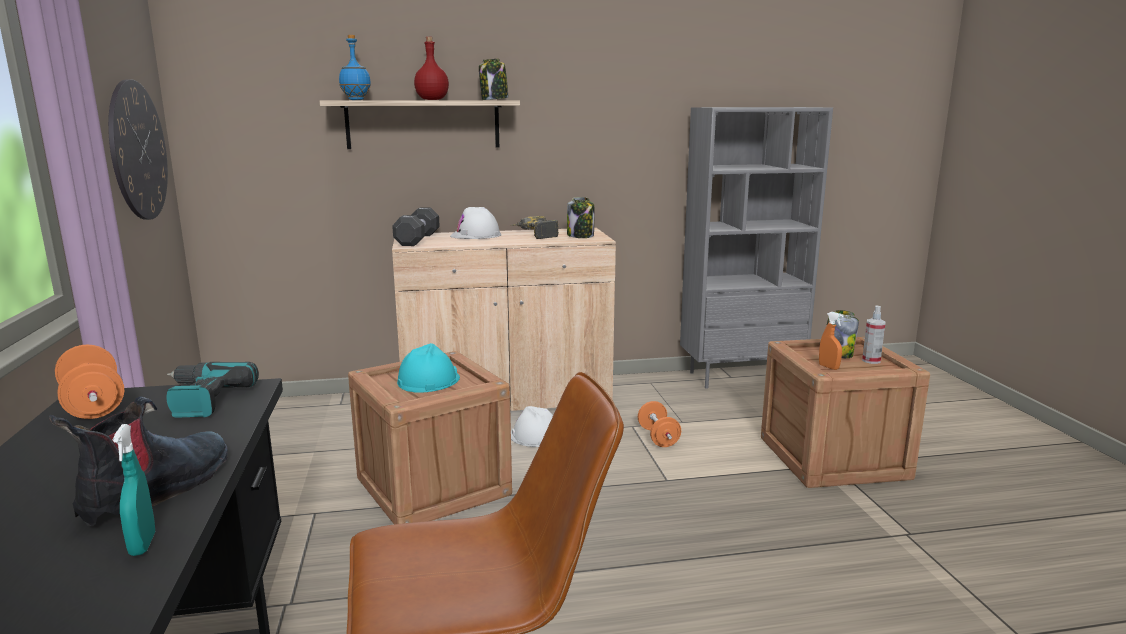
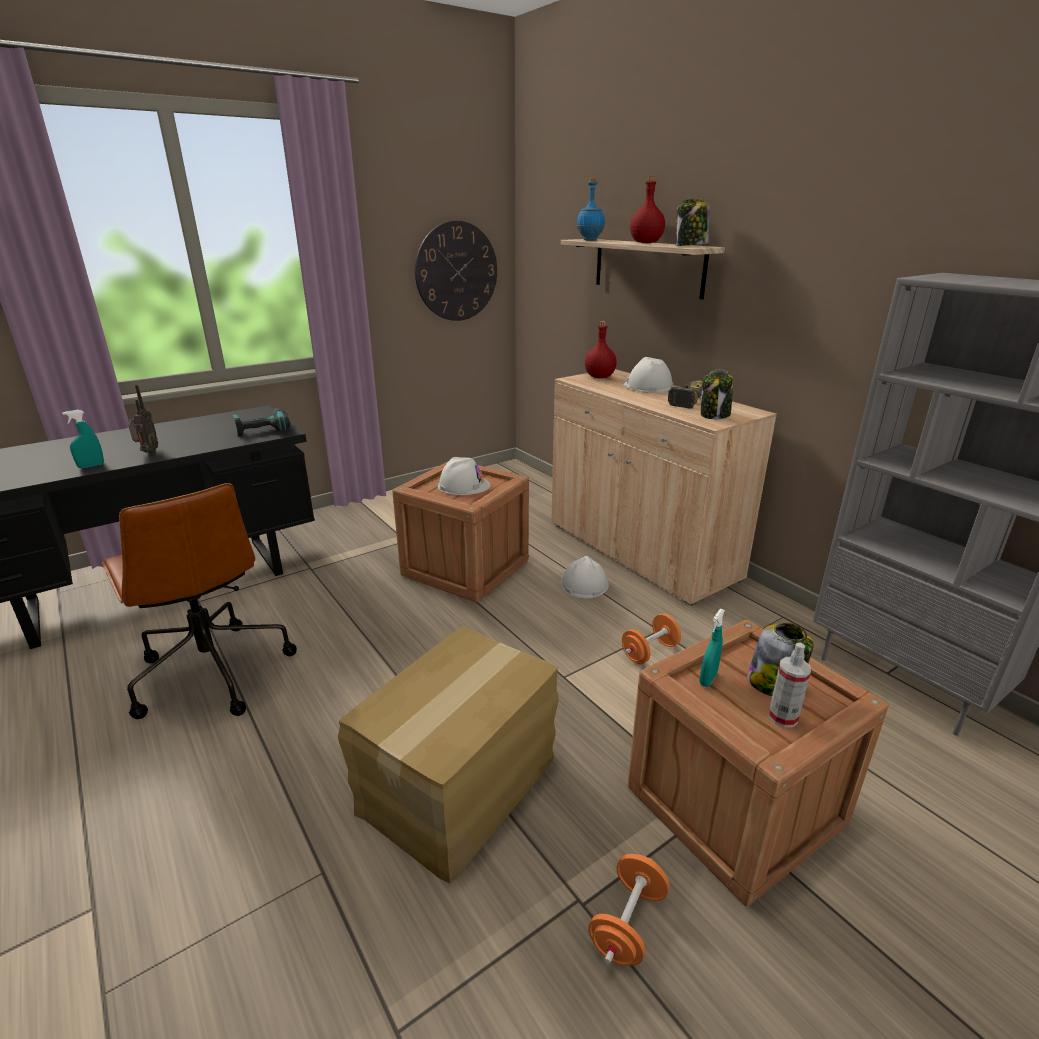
camera: 65 degrees right, 10 degrees up
(93, 405) = (250, 414): orange dumbbell -> orange dumbbell (628, 924)
(159, 489) = (148, 453): boot -> radio
(417, 239) = (599, 377): black dumbbell -> red bottle
(428, 380) = (463, 485): turquoise hard hat -> white hard hat
(784, 560) = (461, 786): none -> cardboard box
(828, 367) = (708, 679): orange spray bottle -> turquoise spray bottle

